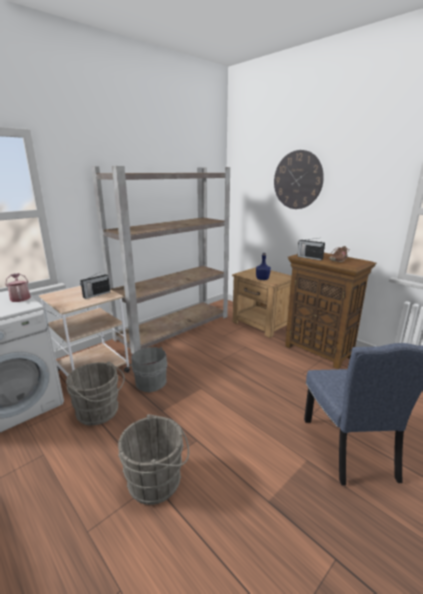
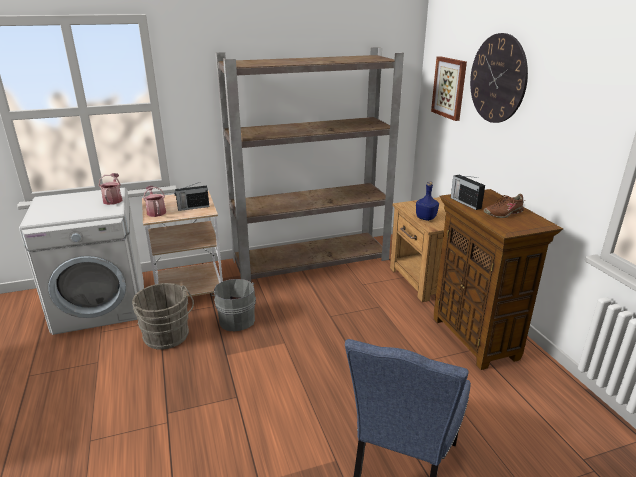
camera: 25 degrees right, 5 degrees up
(64, 302) = (156, 212): none -> watering can
(158, 480) = (173, 421): grey bucket -> none
(254, 192) = (449, 88): none -> picture

